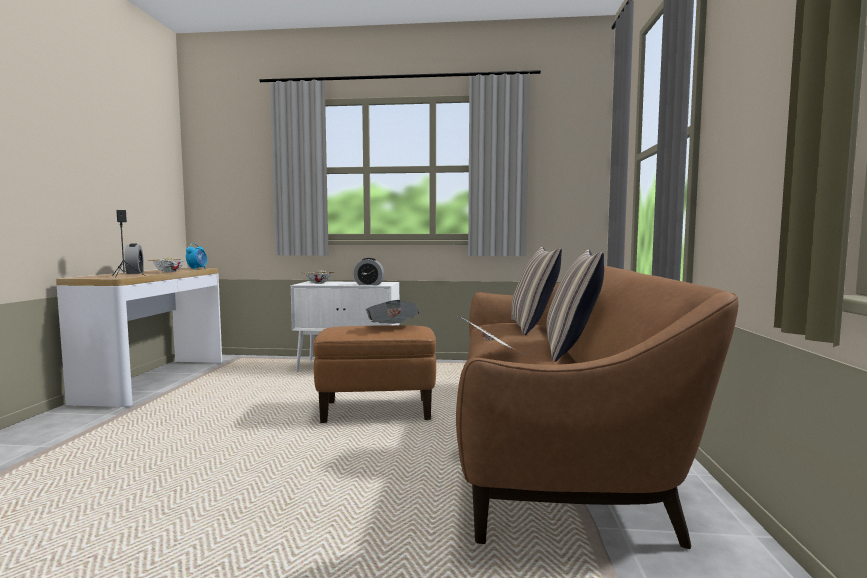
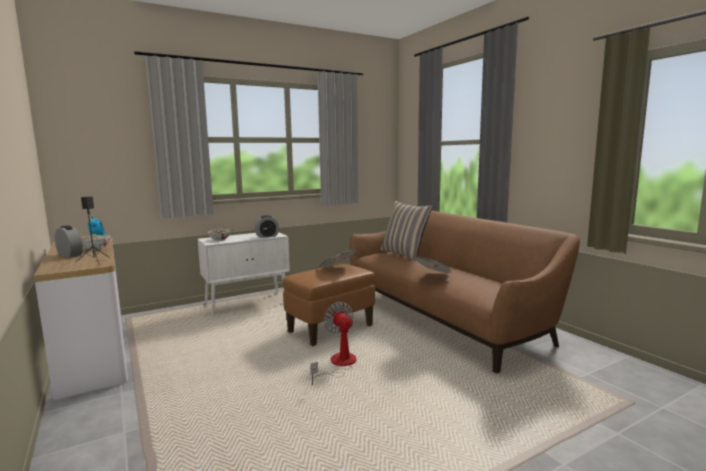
camera: 35 degrees left, 5 degrees up
(303, 451) = (338, 365): none -> fan
(571, 350) = (457, 266): pillow -> none

